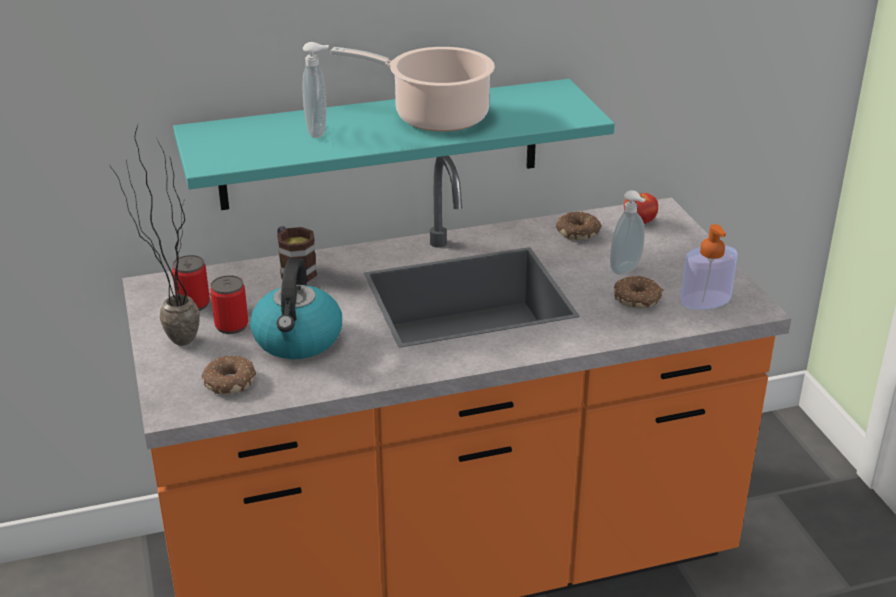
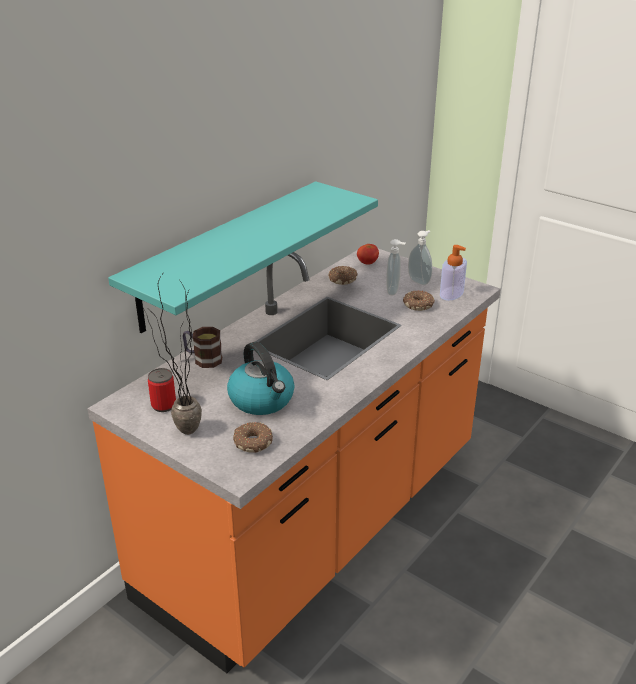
camera: 35 degrees left, 0 degrees up
(231, 326) = (208, 408): can -> none
(319, 132) = (217, 252): soap dispenser -> soap dispenser (420, 281)
(434, 116) = (274, 223): cooking pot -> none

